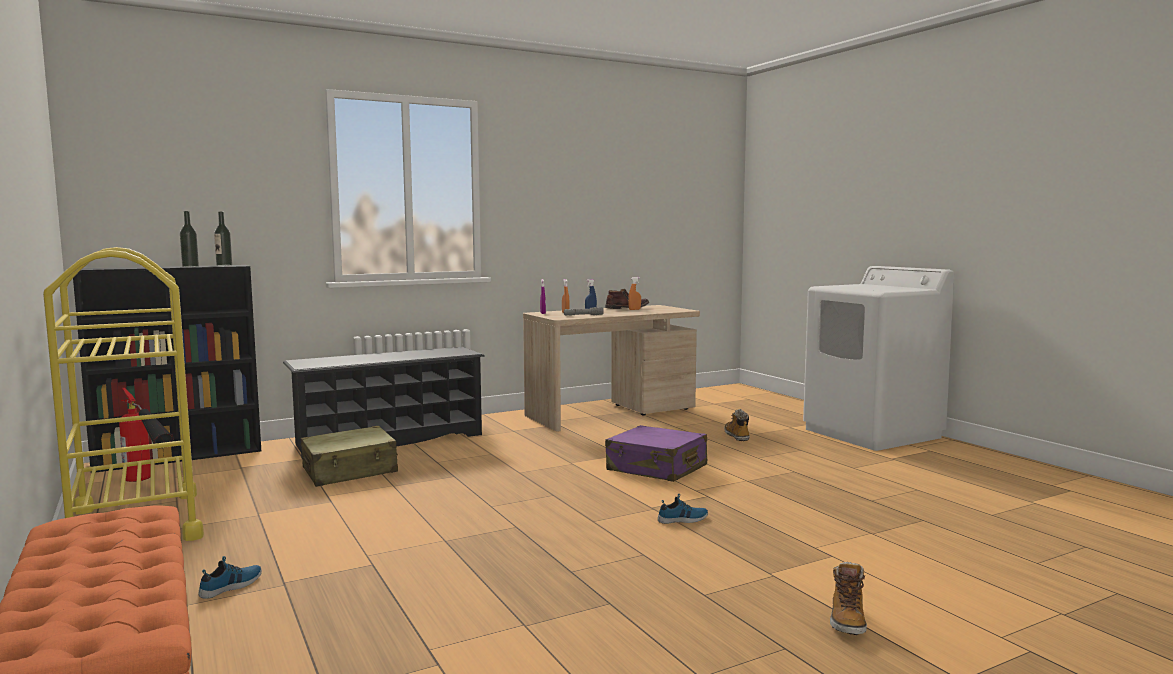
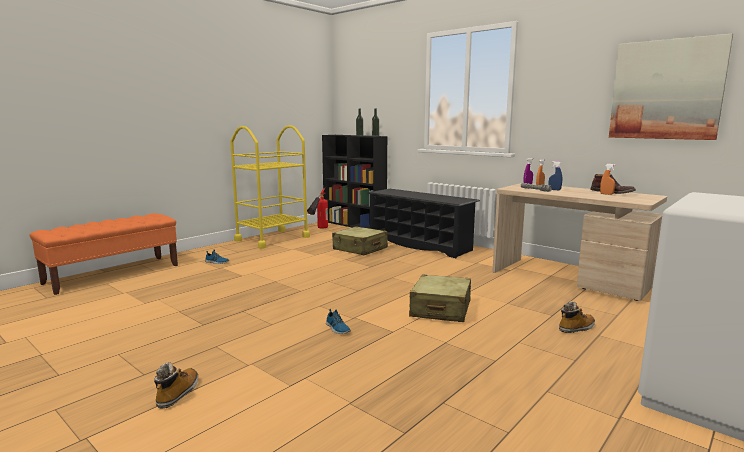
camera: 70 degrees right, 5 degrees up
(633, 201) = (666, 90): none -> picture
(656, 468) = (440, 309): purple suitcase -> beige suitcase
(847, 620) = (178, 393): boot -> boot turned 105 degrees clockwise

